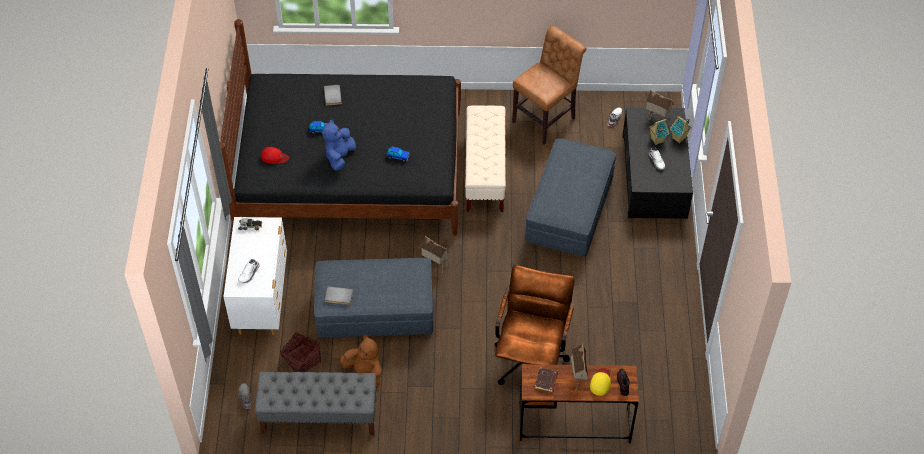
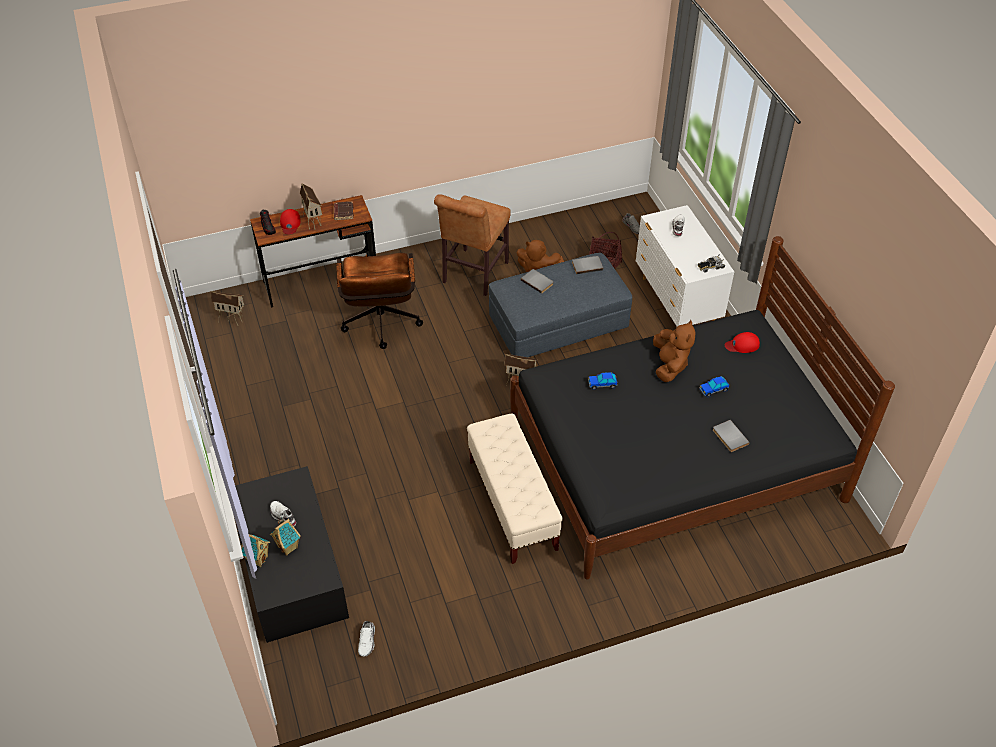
camera: 160 degrees right, 5 degrees down
(319, 416) = (558, 230): grey bench -> none
(339, 156) = (669, 365): blue plush toy -> brown plush toy
(390, 293) = (537, 281): none -> grey book
(546, 118) = (463, 609): brown chair -> brown chair (473, 274)
(569, 210) = (390, 487): grey ottoman -> none
(601, 382) = (290, 223): yellow cap -> red cap
(656, 119) = (294, 580): toy house -> toy house (232, 319)

